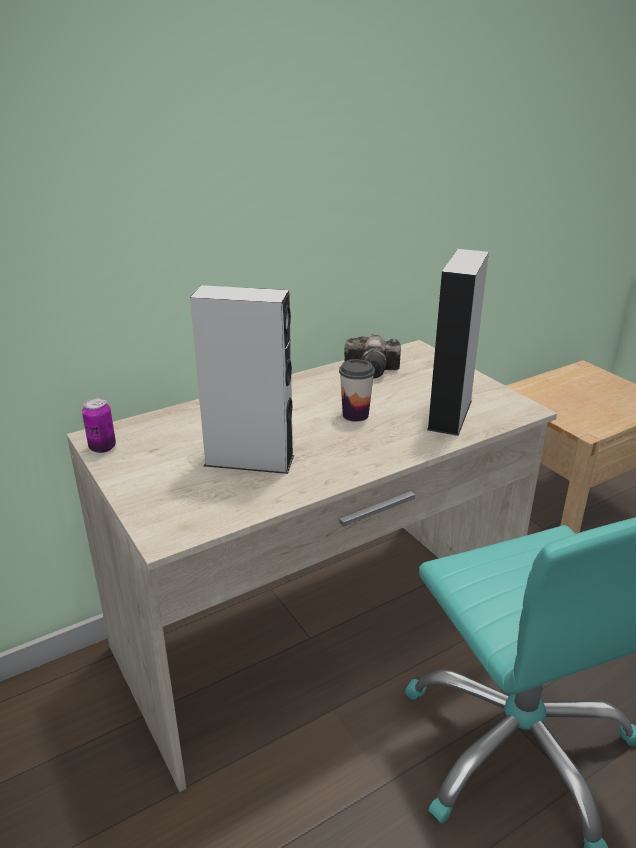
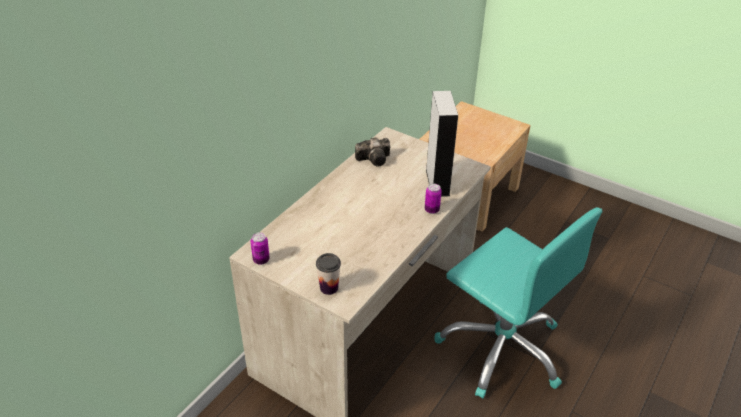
camera: 25 degrees left, 10 degrees up
(249, 460) = (352, 244): grey speaker -> none
(355, 415) = (387, 196): cup -> cup (329, 288)
(413, 446) = (432, 210): none -> can

